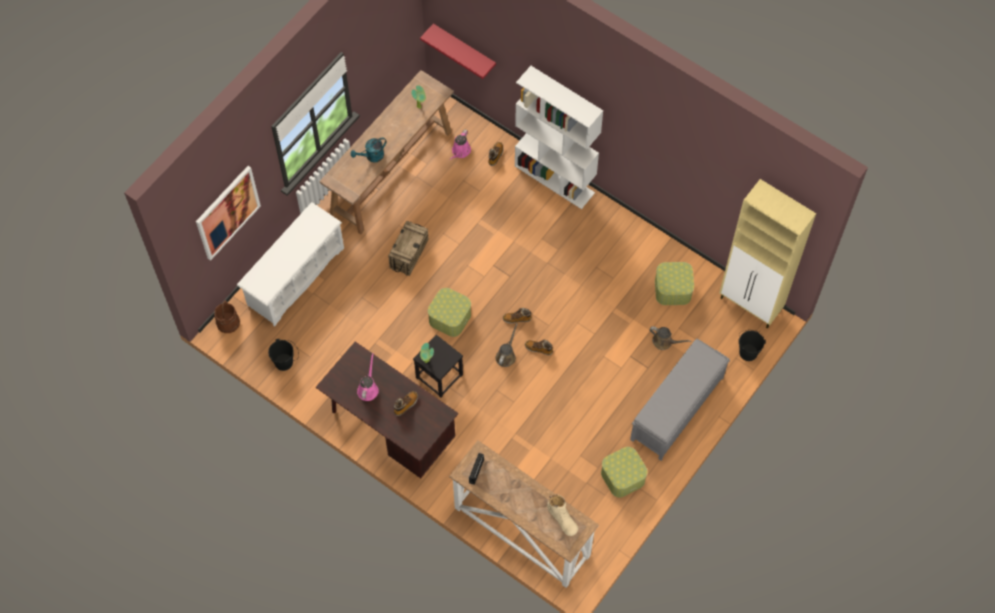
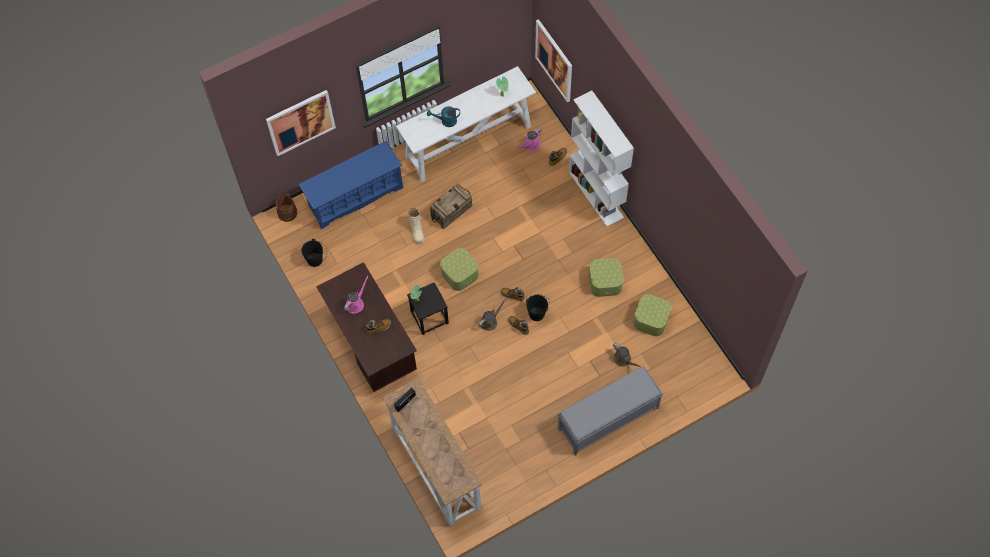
camera: 25 degrees right, 0 degrees up
(295, 276) = (355, 196): white shoe rack -> blue shoe rack
(392, 171) = (469, 141): brown console table -> white console table
(464, 49) = (554, 60): red shelf -> picture
(562, 519) = (455, 467): beige boot -> beige boot (417, 230)
(623, 476) = (537, 455): storage box -> storage box (605, 282)
(748, 351) = (690, 394): black bucket -> black bucket (537, 312)
(750, 305) = (710, 358): beige cabinet -> none

